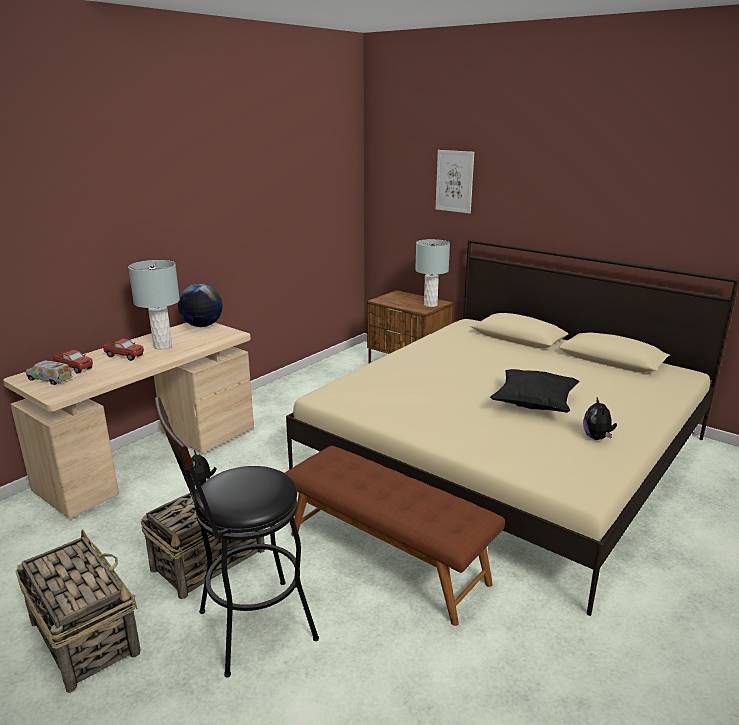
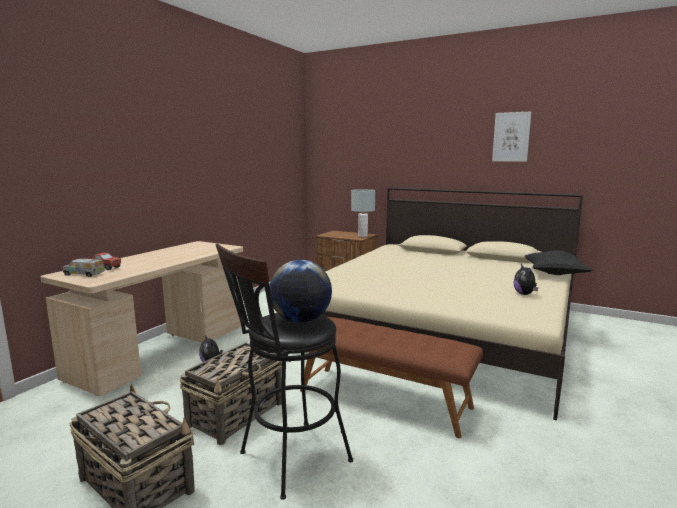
camera: 10 degrees left, 10 degrees down
(124, 356) = (145, 260): toy truck -> none
(162, 346) = (175, 254): grey table lamp -> none
(202, 326) = (201, 244): globe -> globe (301, 320)
(454, 181) = (375, 148): picture -> picture (511, 137)
(533, 405) = (468, 281): black pillow -> black pillow (554, 274)

